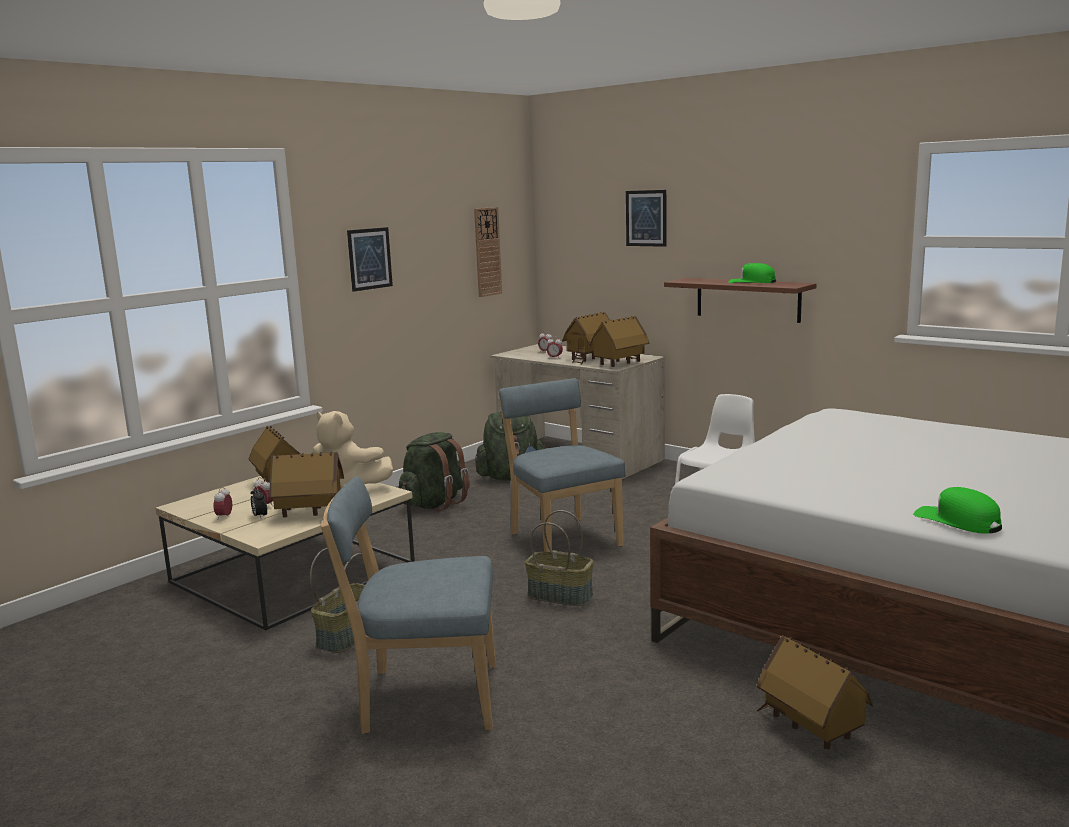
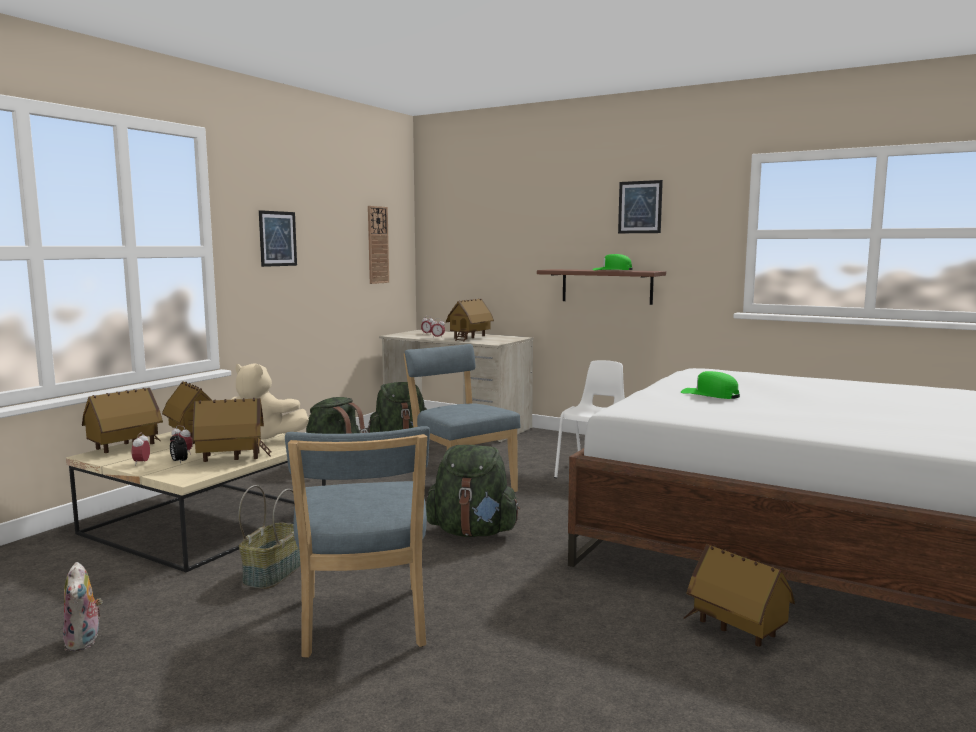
camera: 10 degrees left, 5 degrees down
(165, 700) = (85, 641): none -> plush toy
(423, 699) = (363, 625): blue chair -> blue chair turned 90 degrees counterclockwise
(561, 595) = (473, 532): basket -> green backpack
(620, 364) = (497, 341): toy house -> toy house (125, 447)
(646, 218) = (517, 219): picture -> picture (640, 207)
(957, 521) = (855, 433): green cap -> green cap (710, 394)

